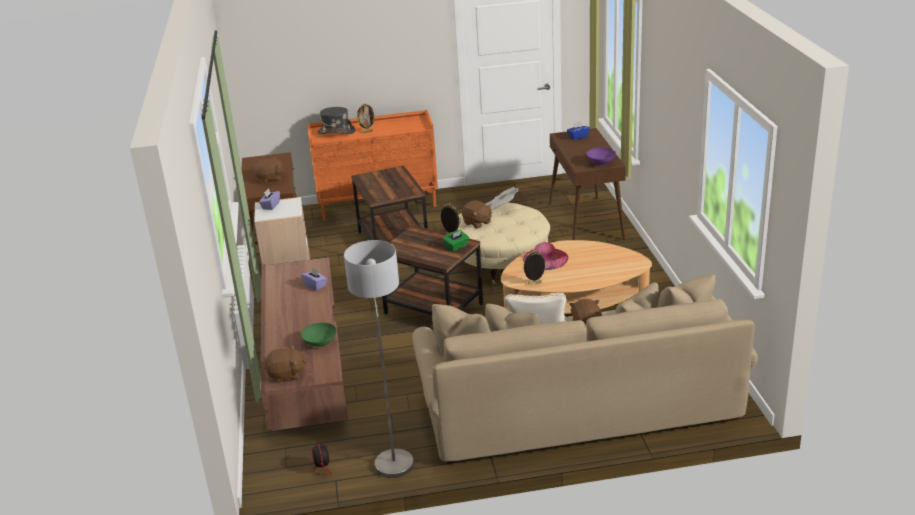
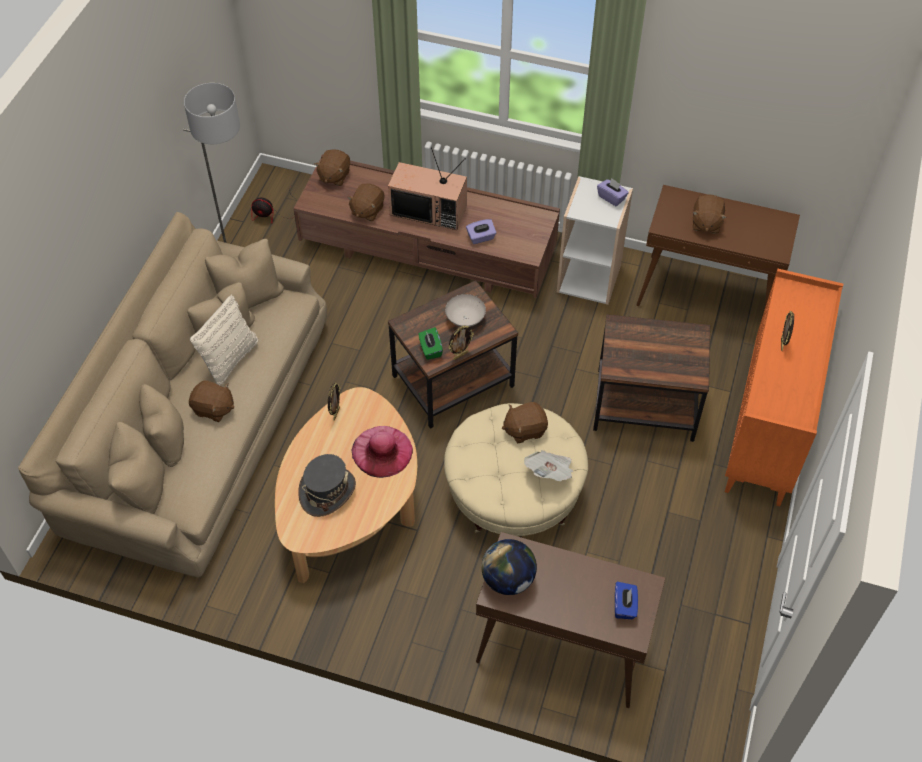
camera: 115 degrees right, 25 degrees up
(299, 315) = (430, 210): none -> television
(320, 343) = (367, 210): green bowl -> brown plush toy
(336, 132) = (803, 312): grey hat -> grey hat (327, 491)
(418, 243) = (465, 319): none -> white bowl
(600, 163) = (508, 579): purple bowl -> globe

